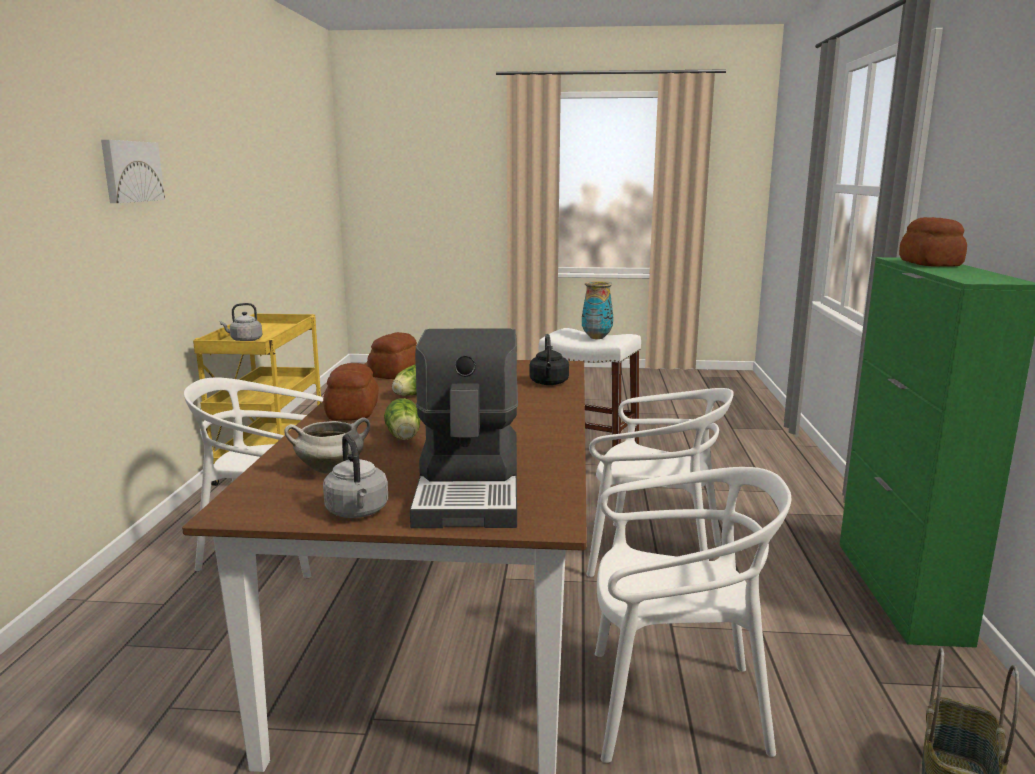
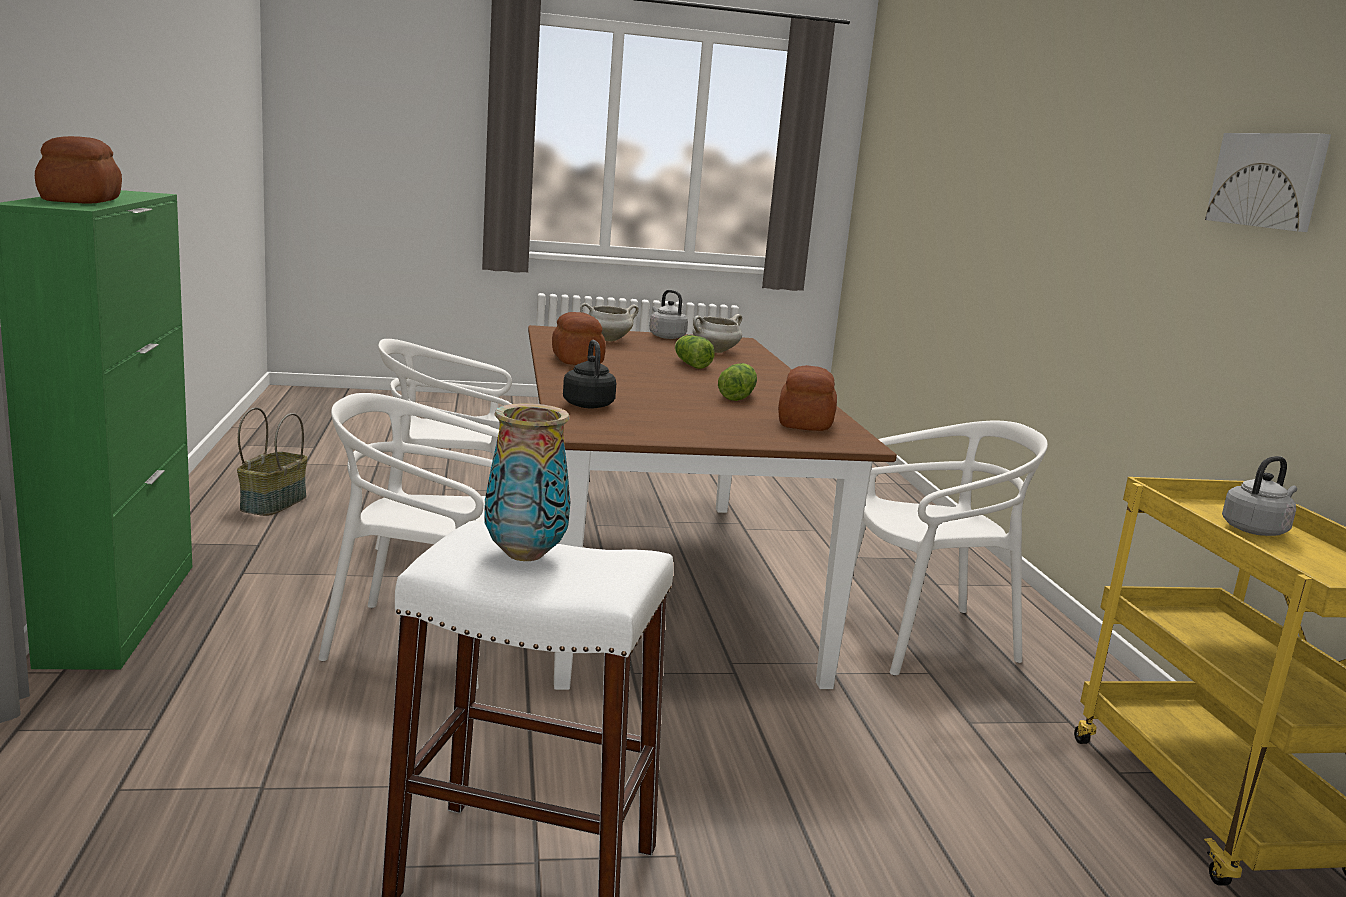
camera: 165 degrees right, 0 degrees up
(351, 412) = (770, 382): bread -> bread (578, 360)
(471, 490) = (607, 340): coffee machine -> white cooking pot

